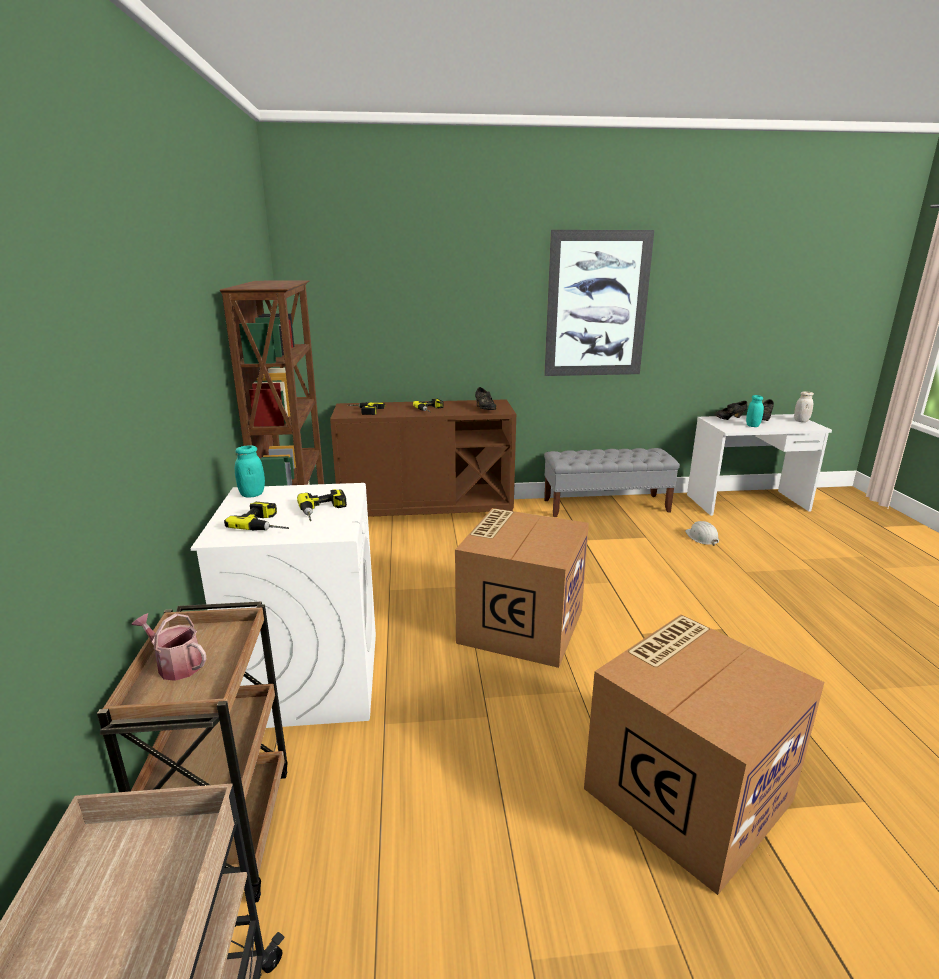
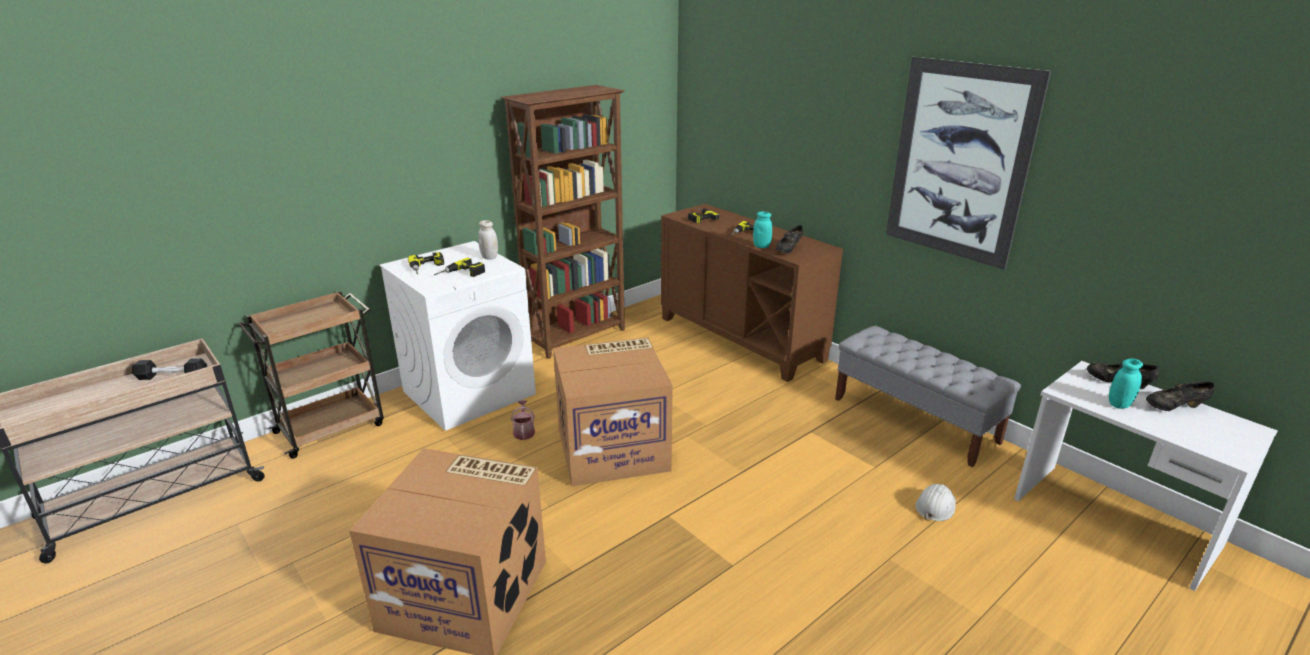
camera: 55 degrees right, 5 degrees up
(128, 889) = (172, 376): none -> black dumbbell
(175, 665) = (302, 316): watering can -> watering can (524, 431)
(252, 494) = (467, 249): turquoise jar -> turquoise jar (761, 246)
(801, 421) = (1238, 439): white jar -> white jar (489, 257)

